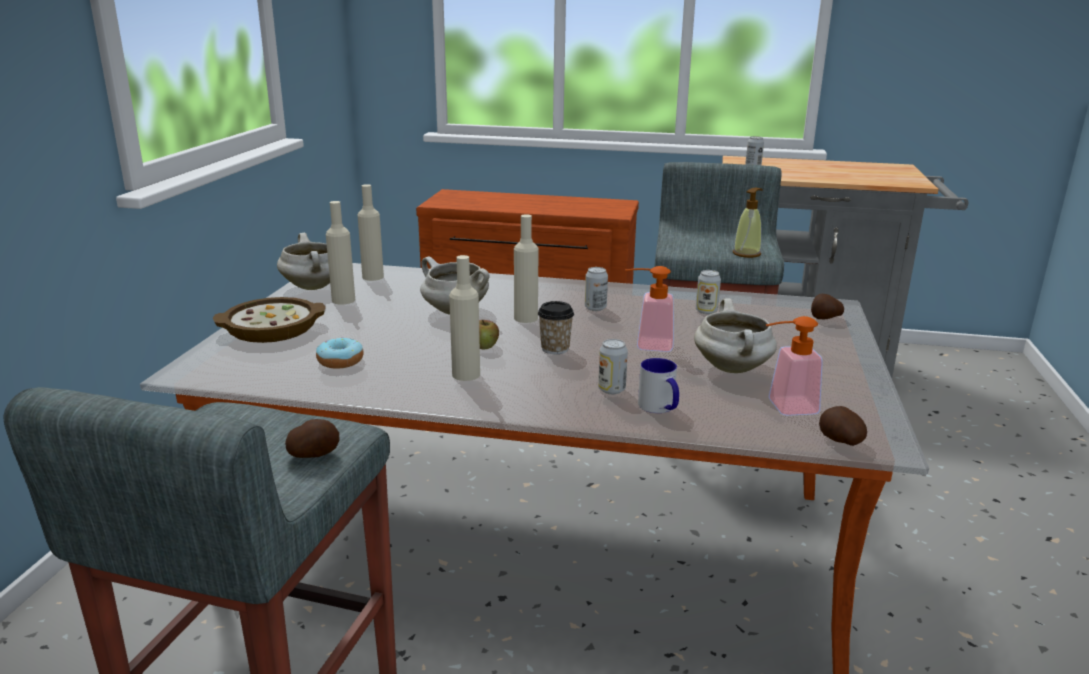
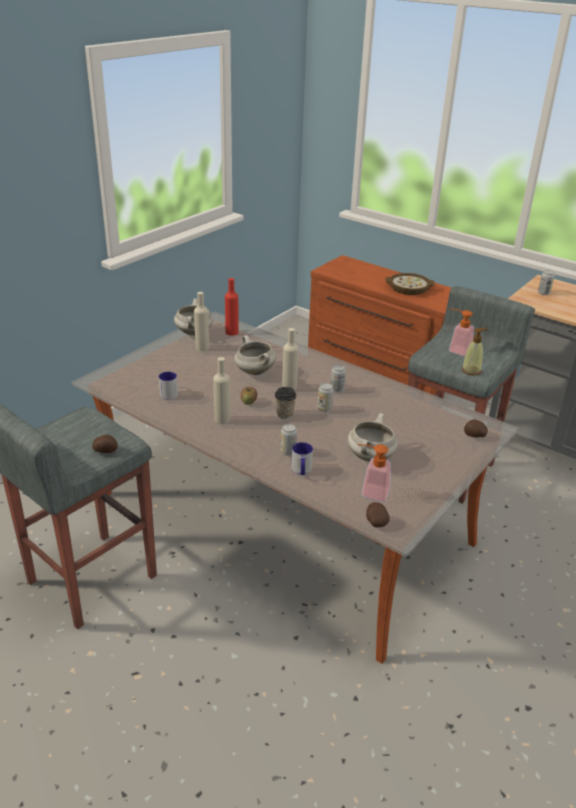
camera: 25 degrees right, 10 degrees up
(272, 329) = (152, 361): bowl -> bowl (409, 288)
(340, 361) = (168, 393): donut -> mug
(373, 277) = (232, 332): beige bottle -> red bottle
(647, 345) = (339, 426): soap dispenser -> soap dispenser (456, 350)
(706, 311) = (403, 410): can -> can (324, 409)

